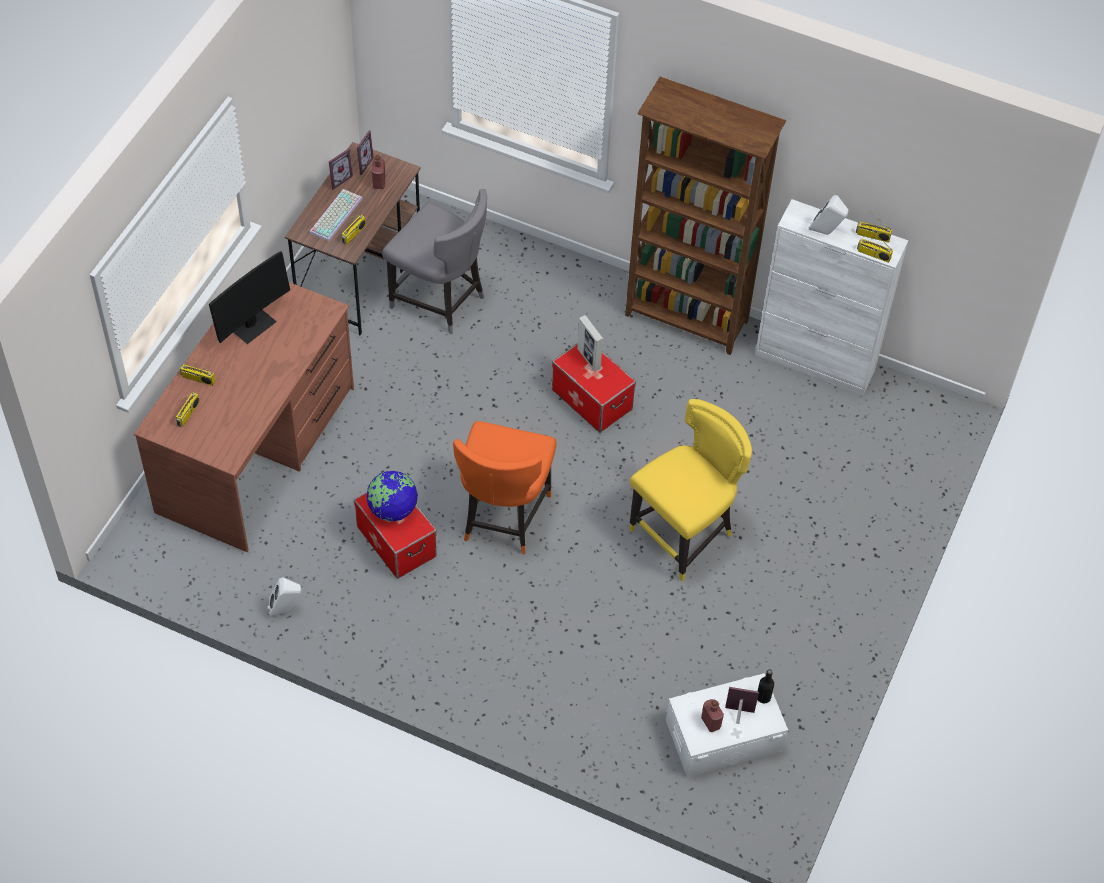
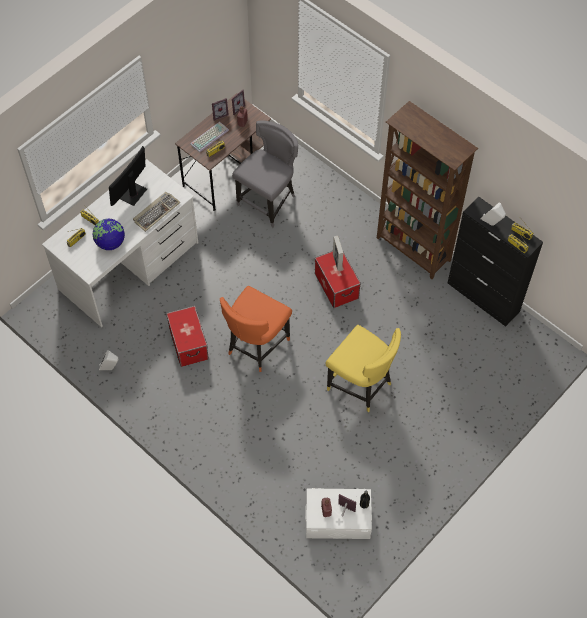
camera: 20 degrees right, 5 degrees up
(251, 325) = (132, 194): monitor -> monitor turned 150 degrees clockwise
(257, 449) = (129, 266): brown desk -> white desk
(299, 342) = (156, 212): none -> keyboard
(392, 509) = (186, 326): globe -> globe (110, 243)
(440, 301) = (268, 201): grey chair -> grey chair turned 105 degrees counterclockwise
(684, 534) = (361, 386): yellow chair -> yellow chair turned 60 degrees clockwise
(815, 362) = (483, 297): white cabinet -> black cabinet

